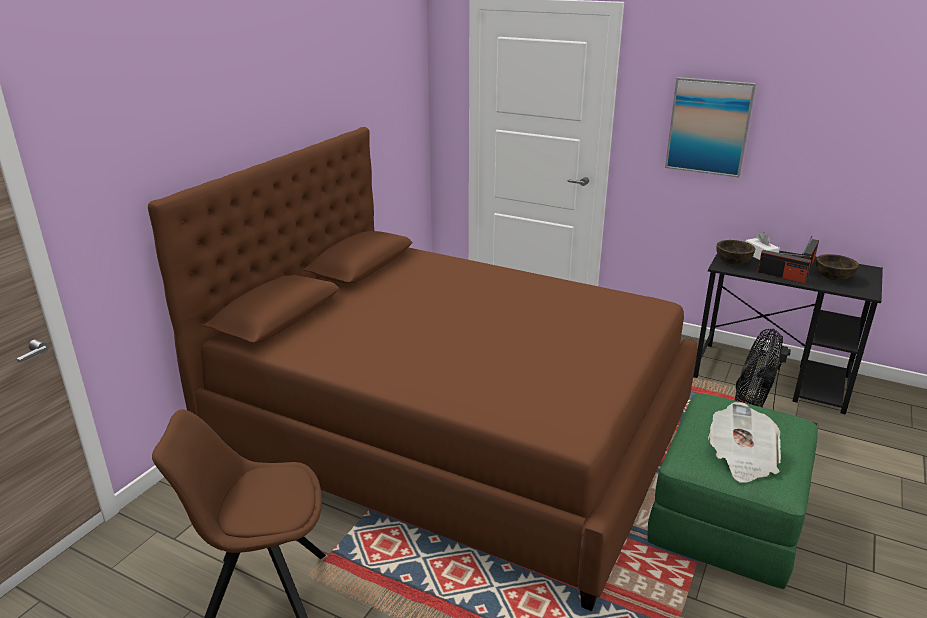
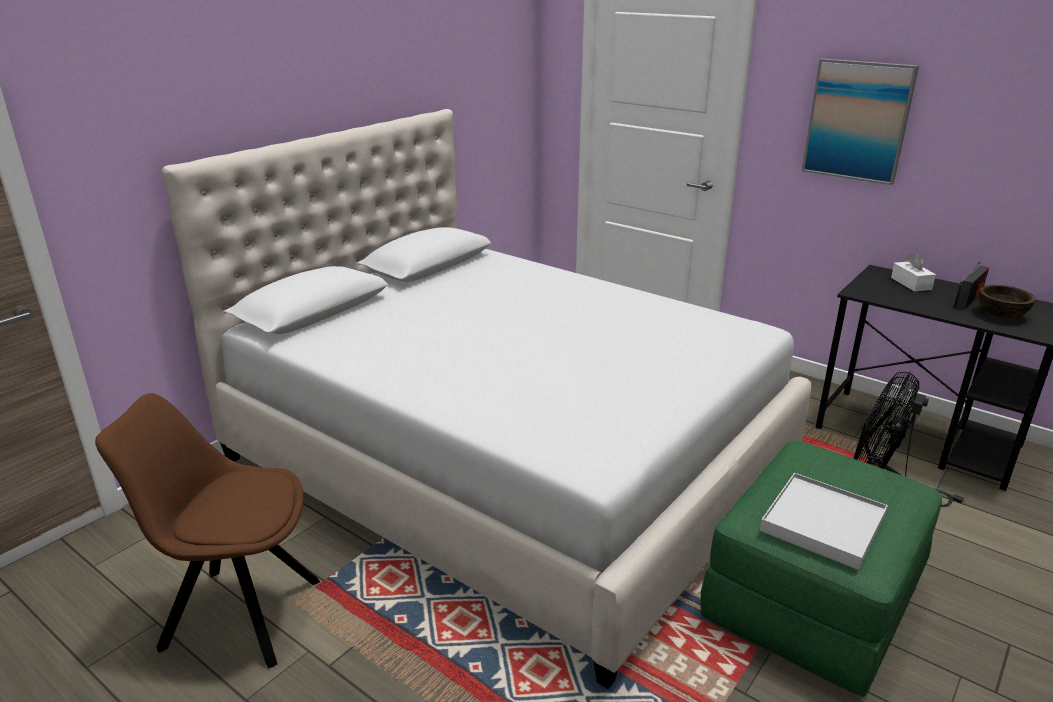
camera: 10 degrees right, 0 degrees up
(452, 432) = (506, 461): brown bed -> white bed
(733, 262) = (873, 288): brown bowl -> none
(741, 459) = (823, 524): newspaper -> white tray
(781, 276) = (931, 308): radio -> none

